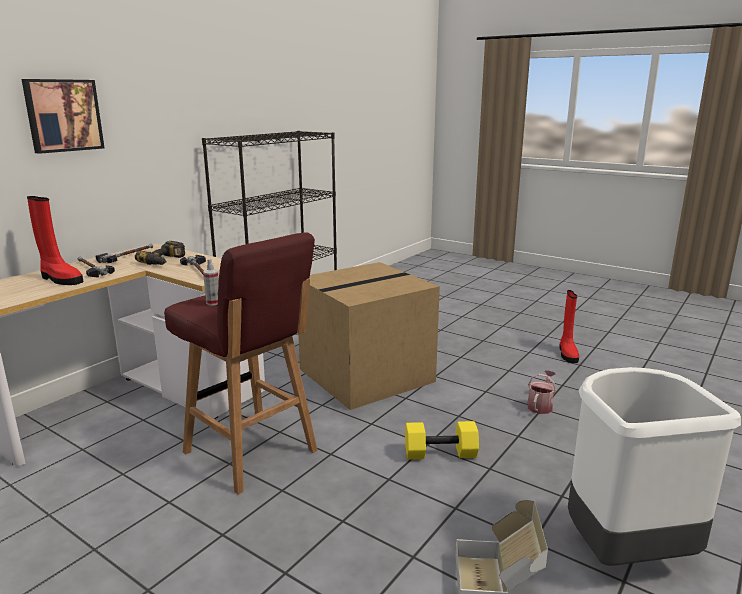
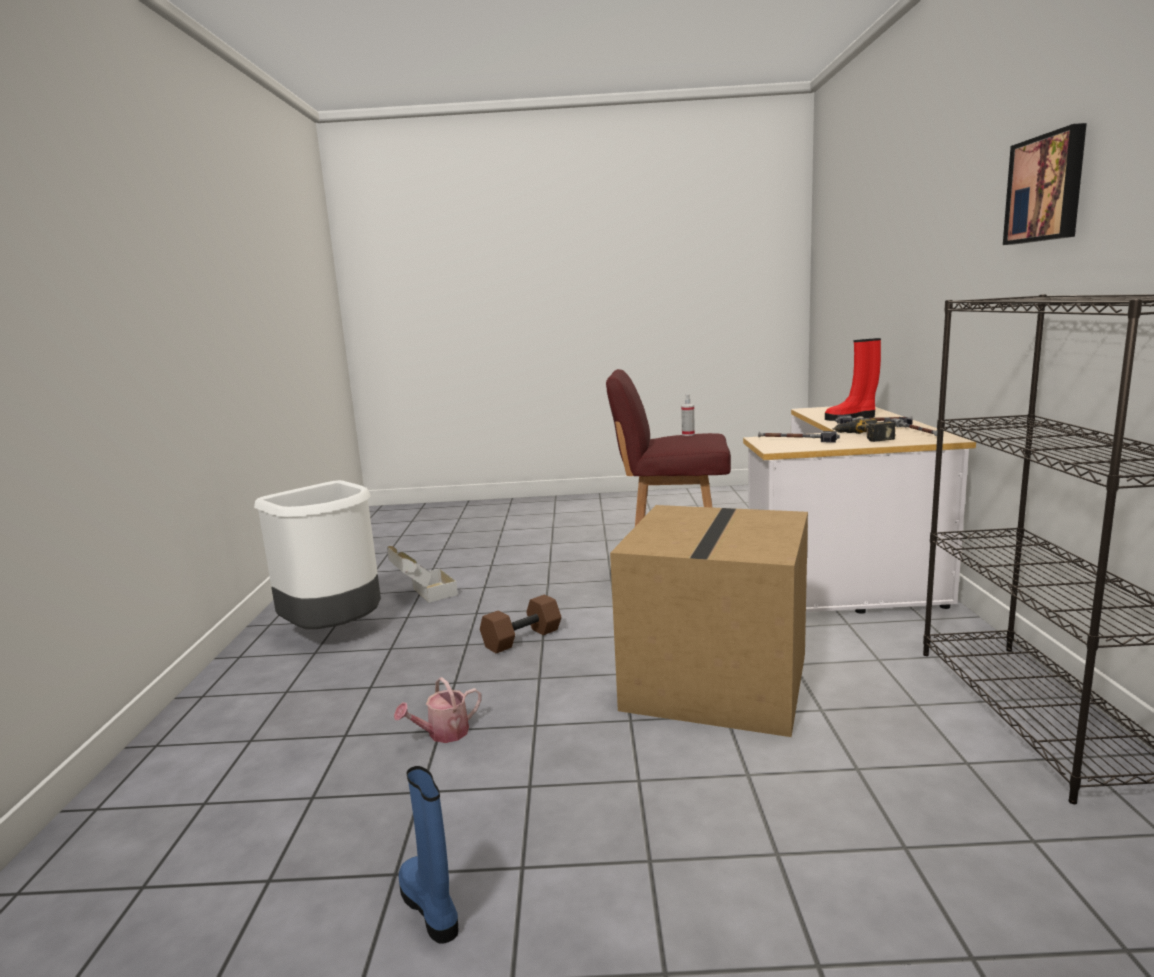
camera: 145 degrees right, 5 degrees down
(63, 115) = (942, 259): picture -> picture (1047, 188)
(439, 454) = (522, 638): yellow dumbbell -> brown dumbbell
(540, 405) = (443, 734): watering can -> watering can turned 60 degrees clockwise
(567, 354) = (431, 907): red boot -> blue boot

